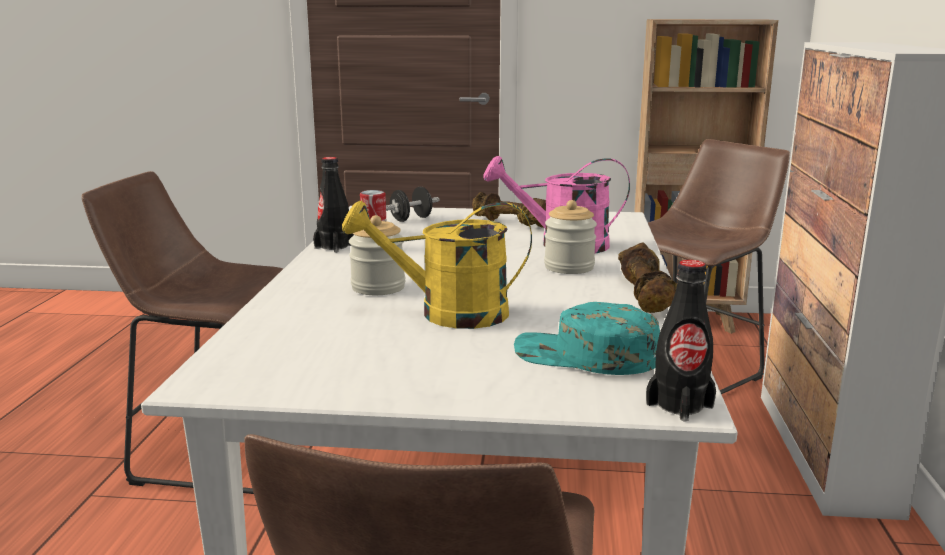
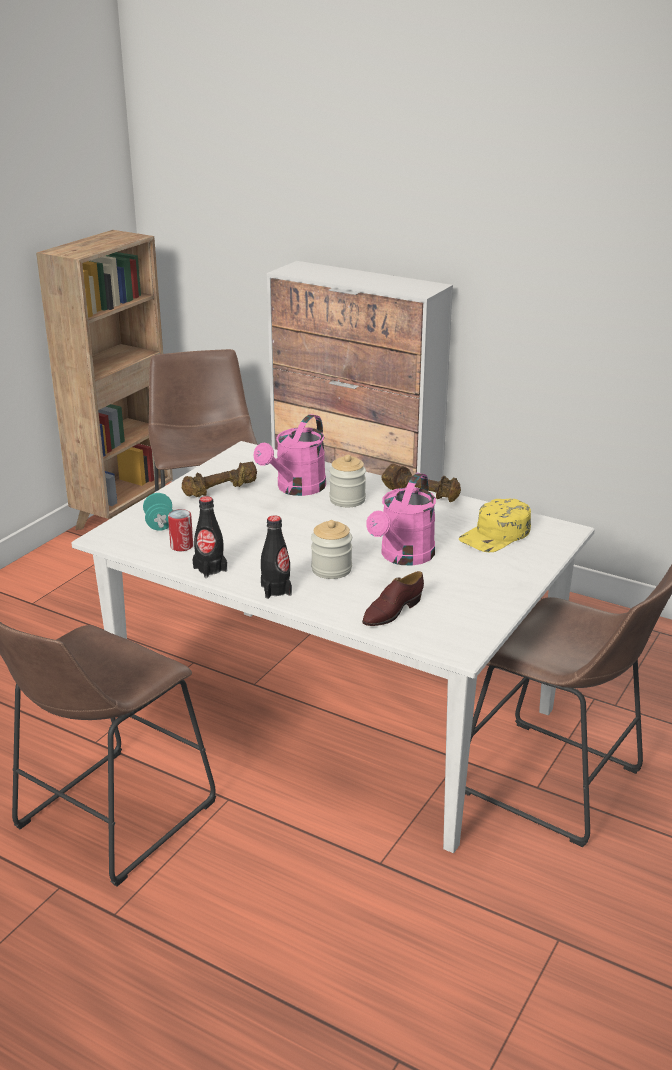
camera: 65 degrees left, 10 degrees up
(291, 329) = (391, 611): none -> brown shoe
(411, 219) = (159, 524): black dumbbell -> turquoise dumbbell
(447, 314) = (403, 557): yellow watering can -> pink watering can
(585, 355) = (496, 535): turquoise cap -> yellow cap
(679, 405) = (566, 531): black bottle -> black bottle (276, 590)

